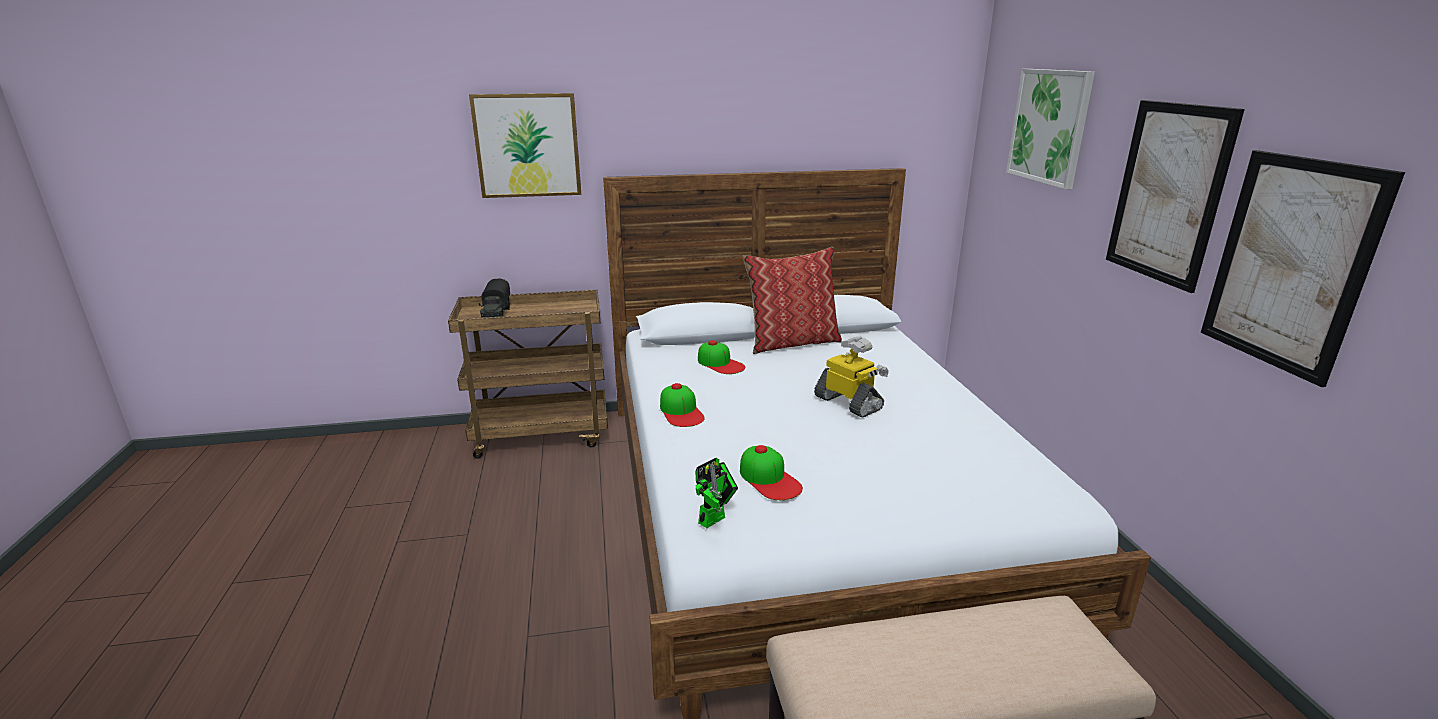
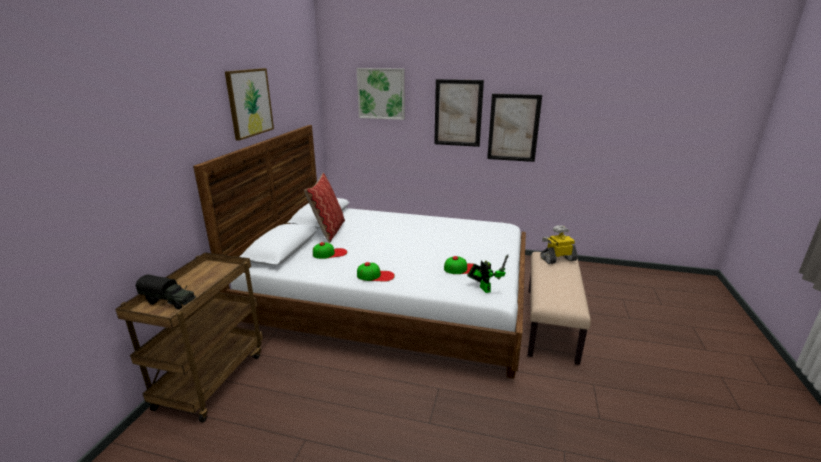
camera: 65 degrees left, 0 degrees up
(527, 145) = (137, 154): picture -> picture (249, 102)
(849, 403) = (408, 236): toy robot -> toy robot (558, 259)

